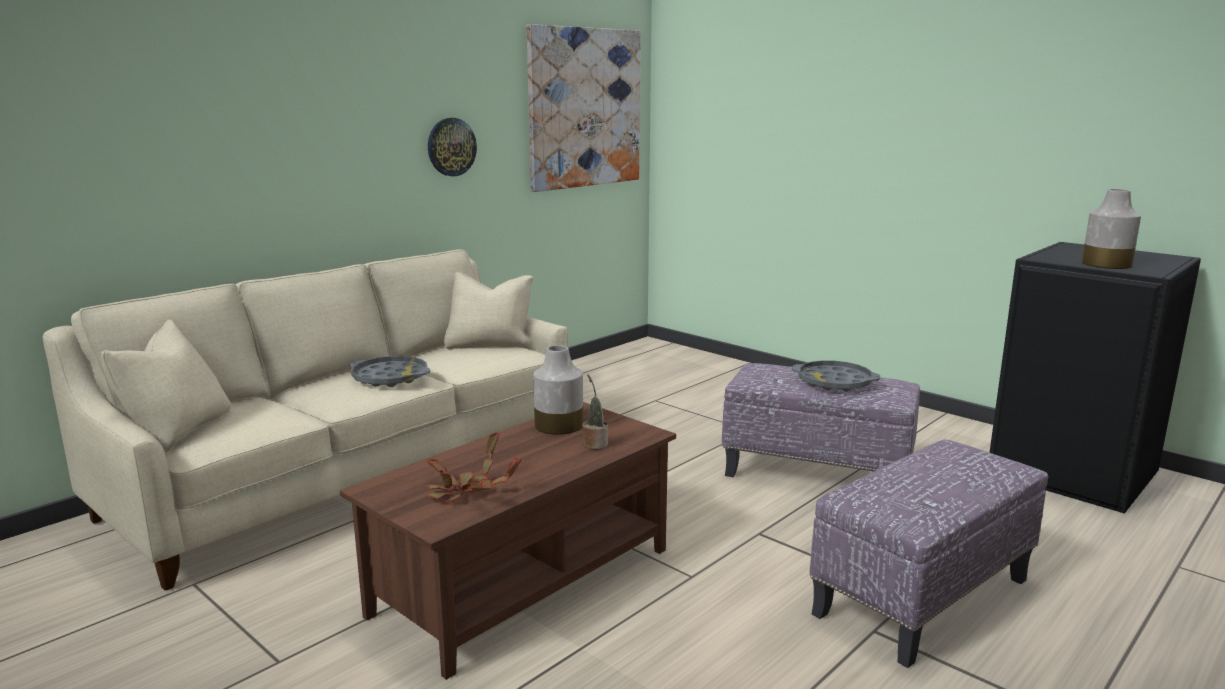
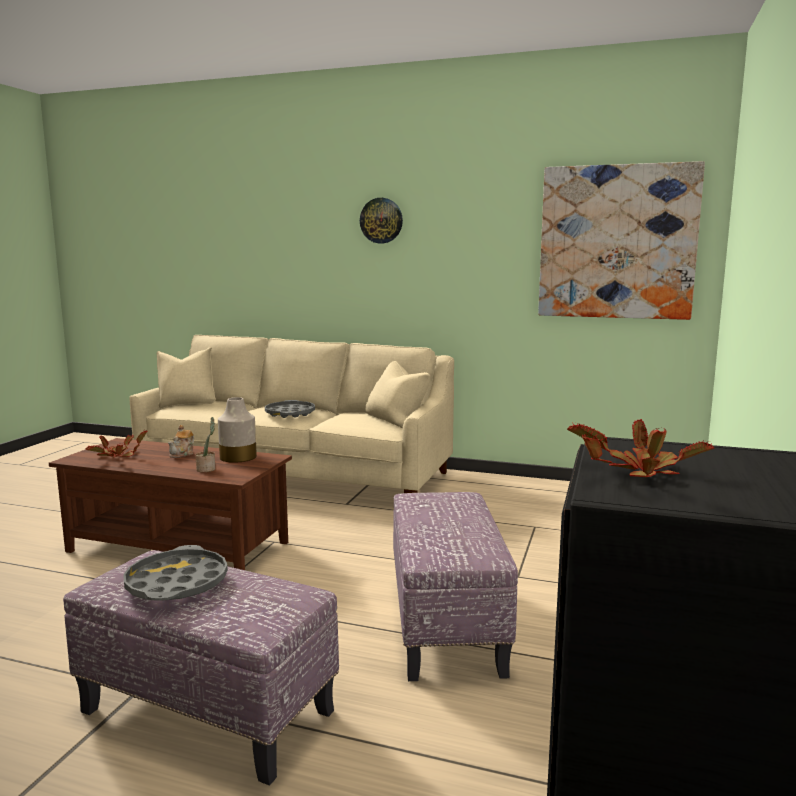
camera: 65 degrees right, 5 degrees down
(451, 147) = (457, 270): wall clock -> wall clock (381, 220)
(506, 452) = (182, 454): none -> teapot
(834, 382) = (443, 524): grey tray -> grey tray (176, 583)
(1106, 264) = (637, 471): beige vase -> potted plant

